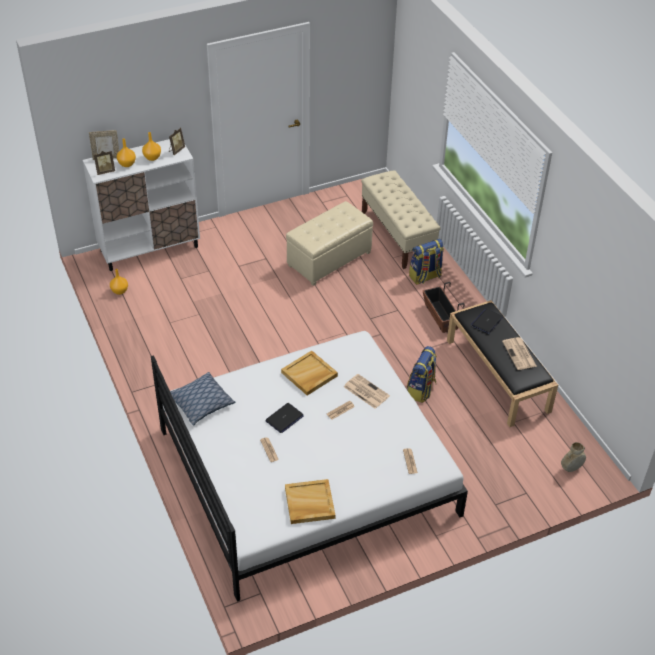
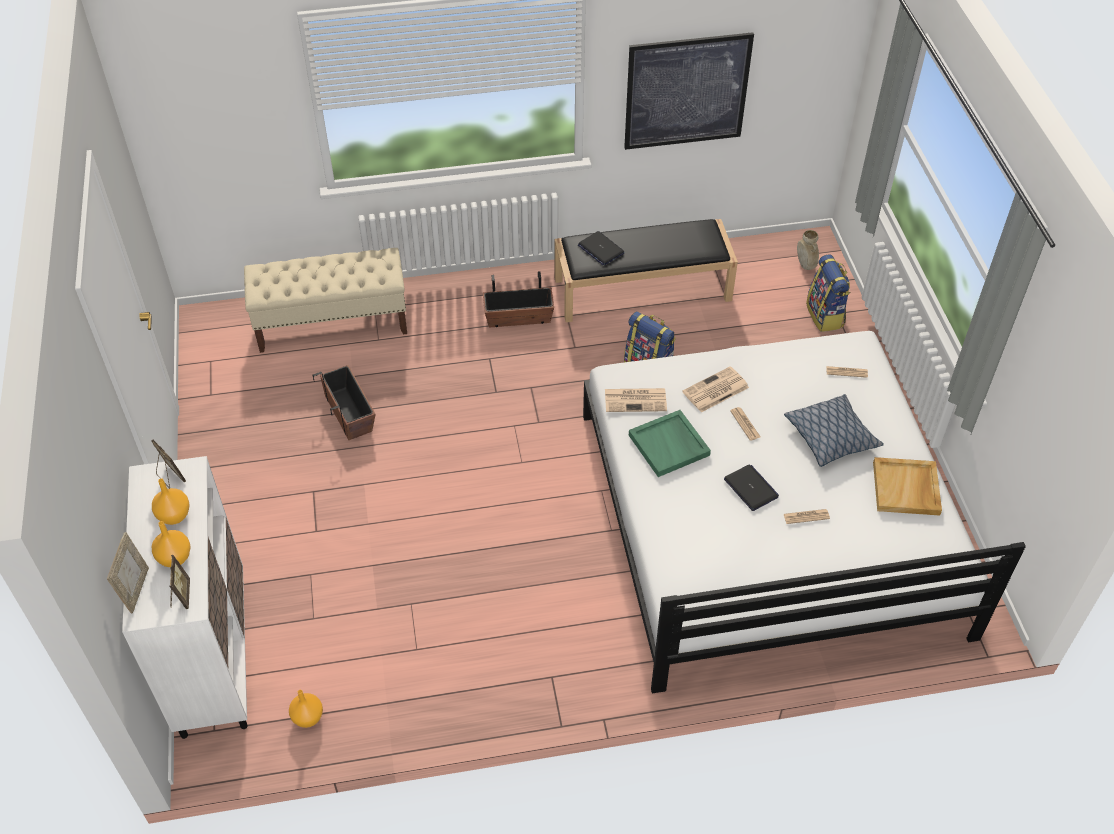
camera: 75 degrees left, 5 degrees up
(201, 403) = (701, 585): pillow -> pillow (831, 437)
(309, 375) = (669, 445): beige tray -> green tray
(329, 259) = (349, 413): beige ottoman -> planter
(425, 277) = (433, 314): backpack -> backpack (825, 315)
(519, 354) = (668, 235): newspaper -> newspaper (636, 400)
(578, 279) = (686, 91): none -> picture

